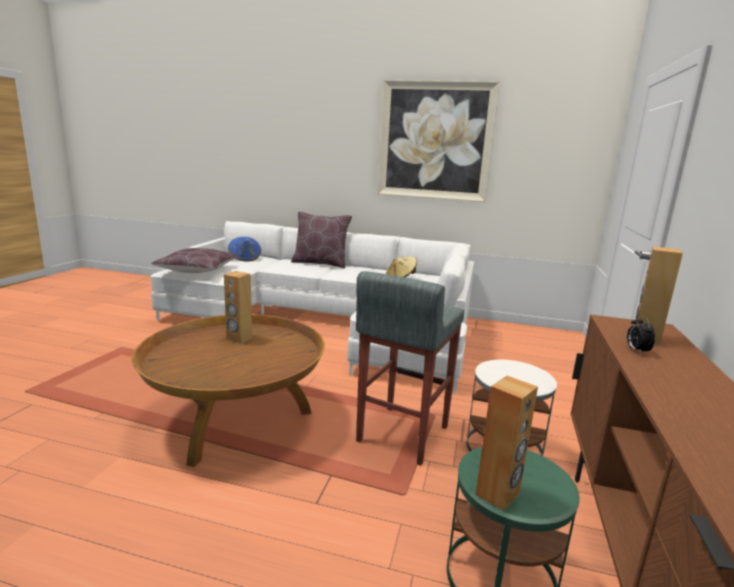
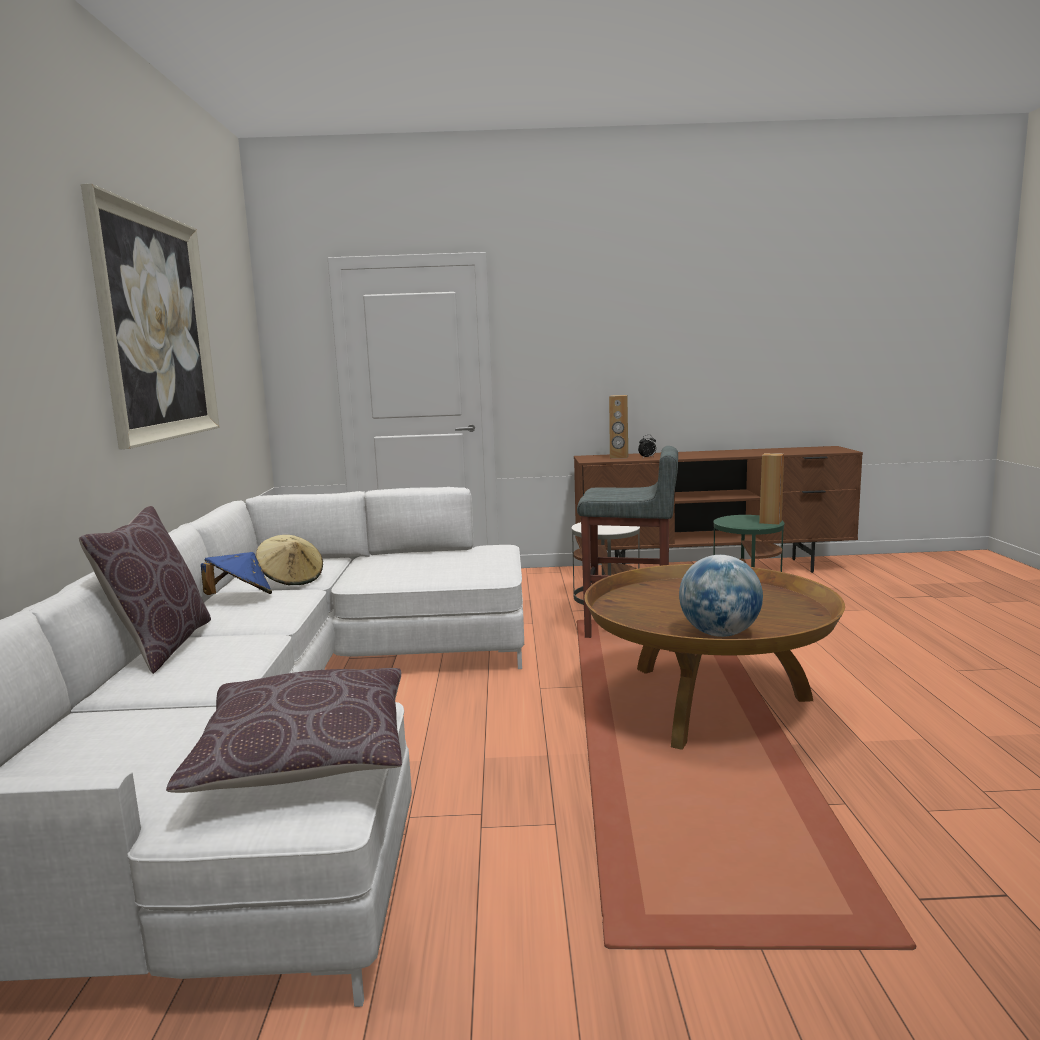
camera: 105 degrees left, 5 degrees down
(192, 344) = (719, 634): none -> globe
(239, 339) = (664, 617): brown speaker -> none
(245, 258) = (104, 739): blue hat -> blue hat (240, 598)

